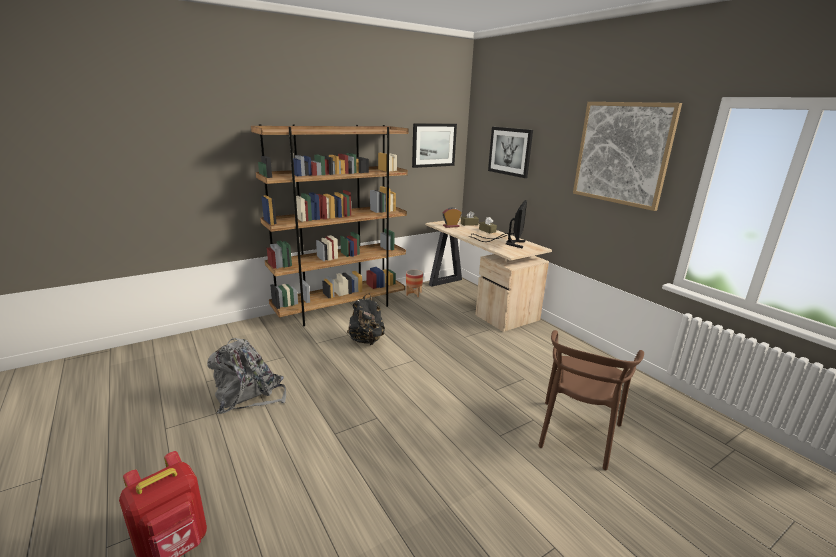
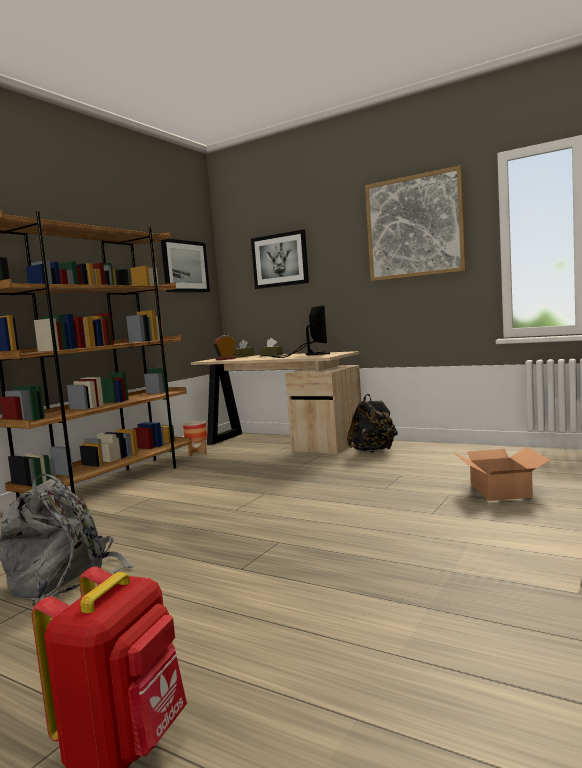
camera: 25 degrees left, 15 degrees down
(366, 340) = (183, 496): black backpack -> black backpack (373, 451)
(577, 433) = (499, 491): brown chair -> cardboard box

